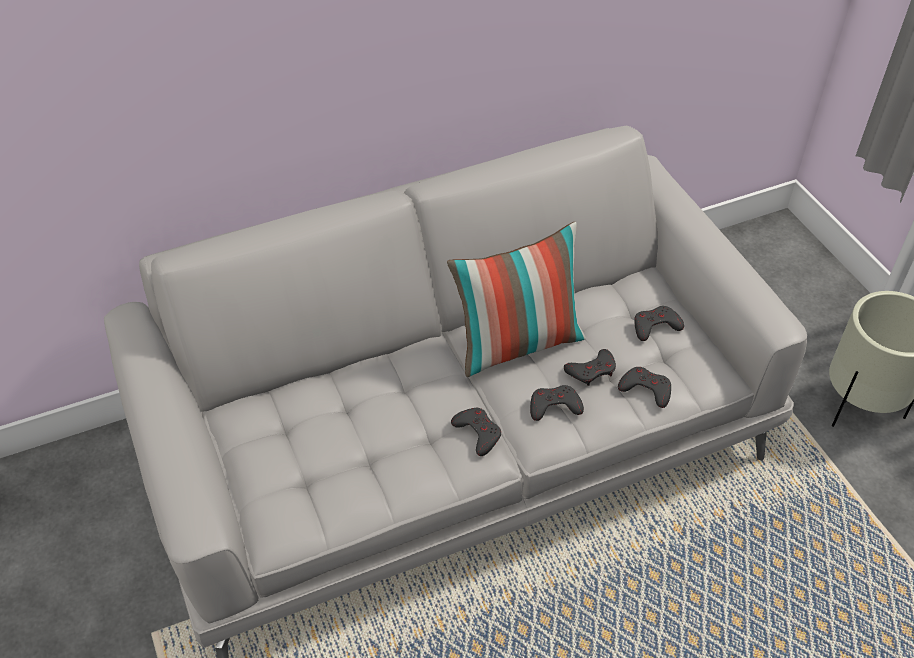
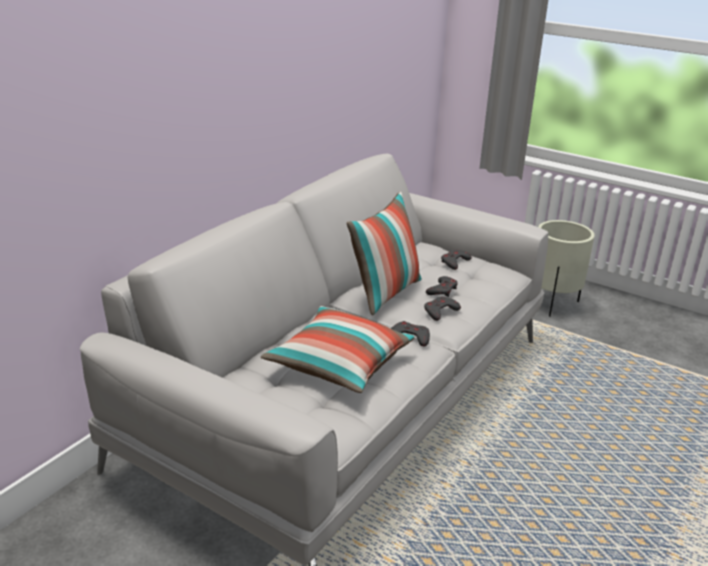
camera: 35 degrees left, 20 degrees down
(365, 437) = (339, 364): none -> pillow
(646, 389) = (480, 289): grey game controller -> none

